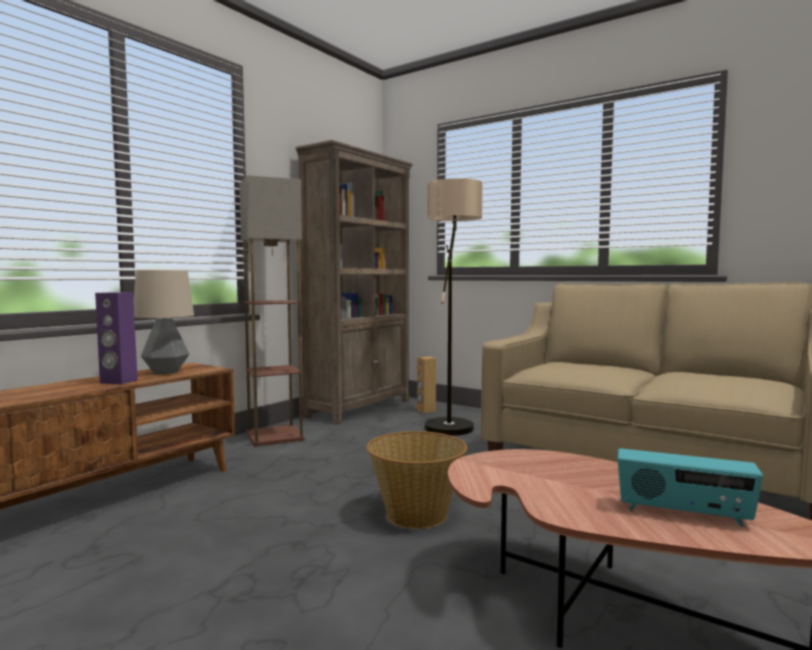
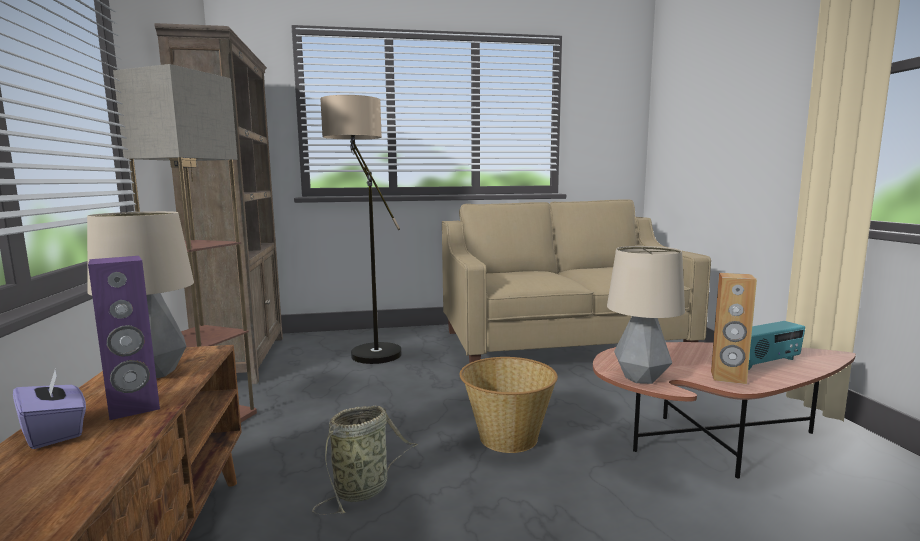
camera: 45 degrees left, 5 degrees up
(78, 382) = (54, 432): none -> purple tissue box
(267, 501) = (364, 489): none -> basket
(426, 411) = (321, 344): brown speaker -> brown speaker (728, 377)
(478, 474) = (641, 378): none -> table lamp

